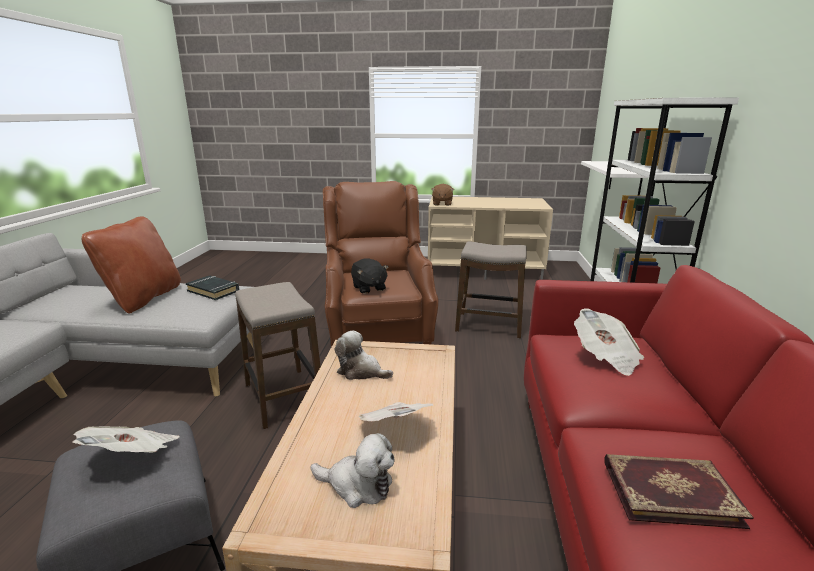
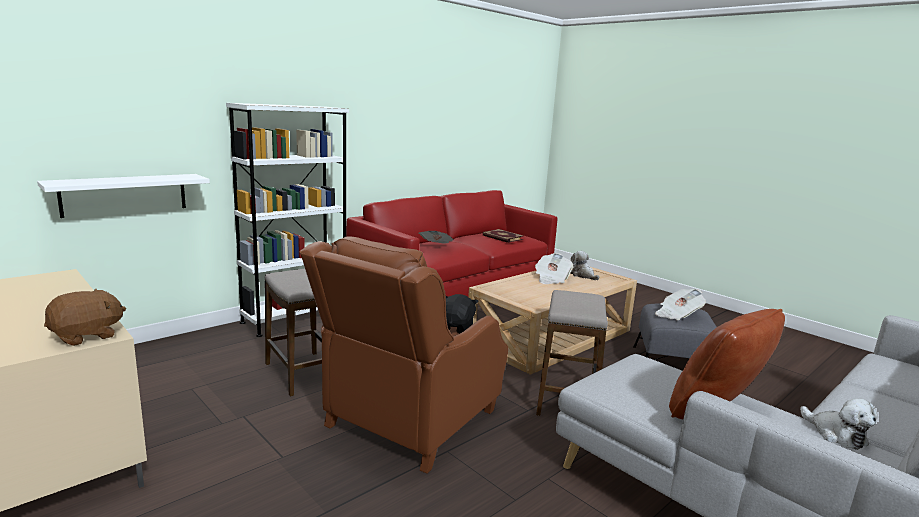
camera: 140 degrees left, 5 degrees down
(213, 291) = (623, 387): black book -> none
(361, 371) = (541, 296): plush toy -> plush toy (836, 434)

